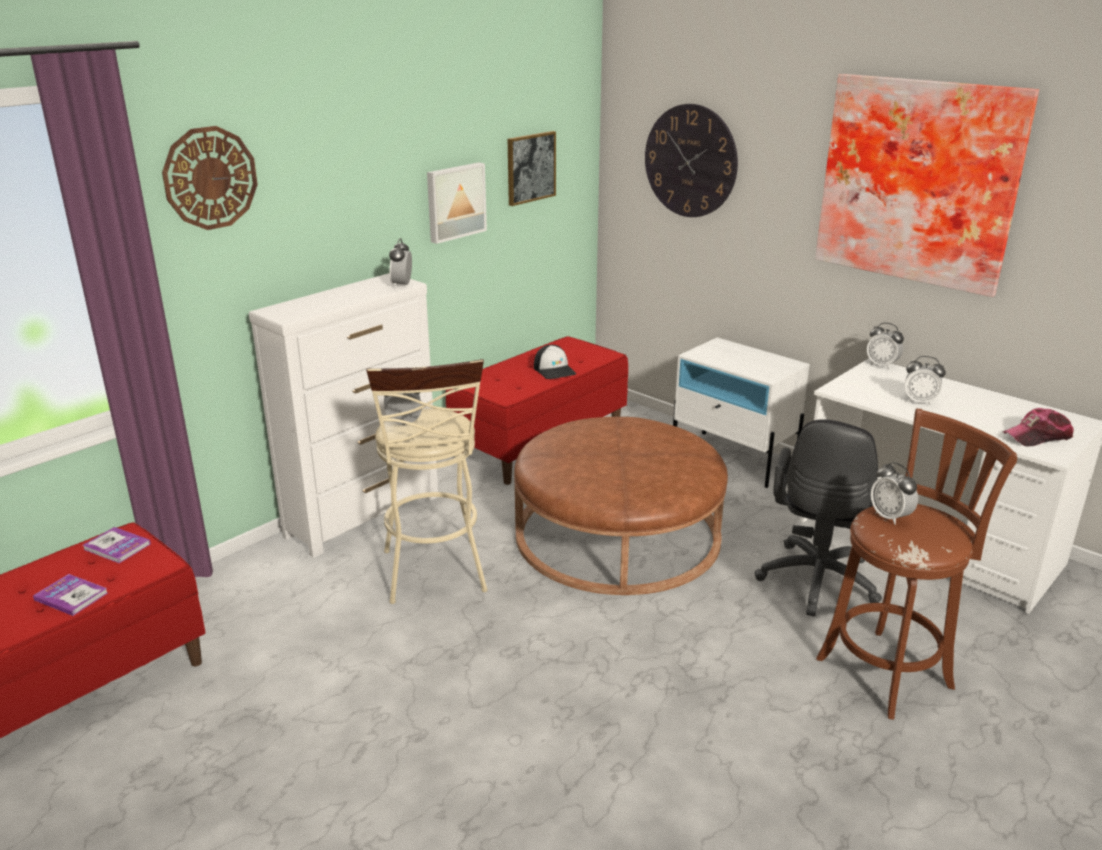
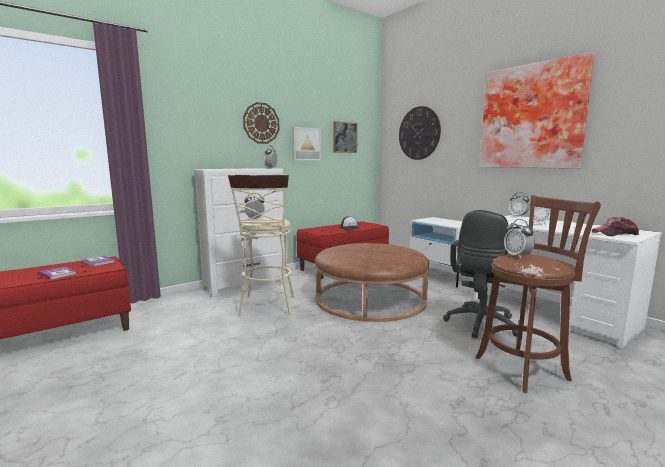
camera: 10 degrees right, 15 degrees down
(210, 178) = (181, 104): wall clock -> wall clock (261, 123)

